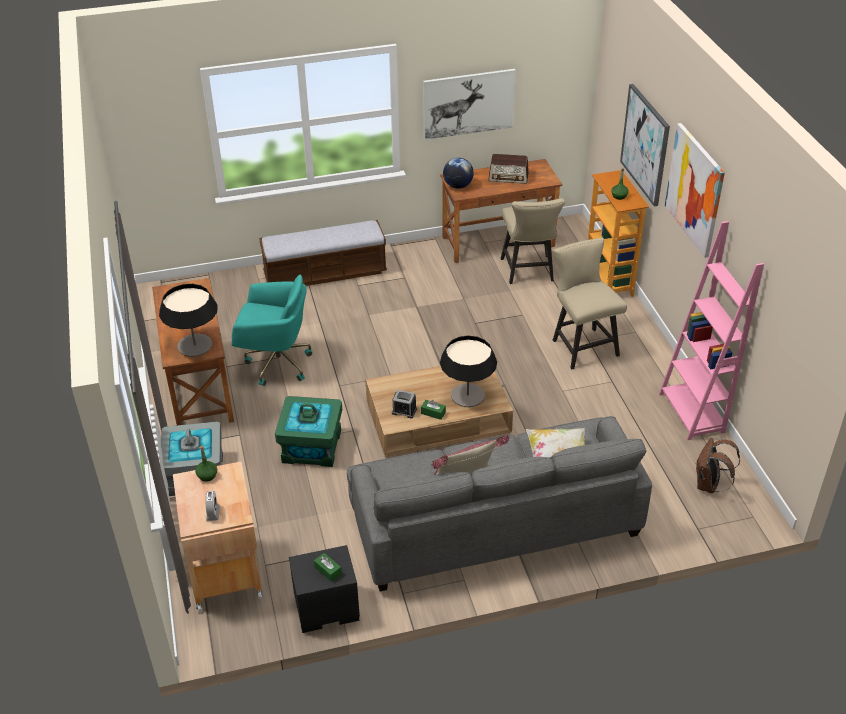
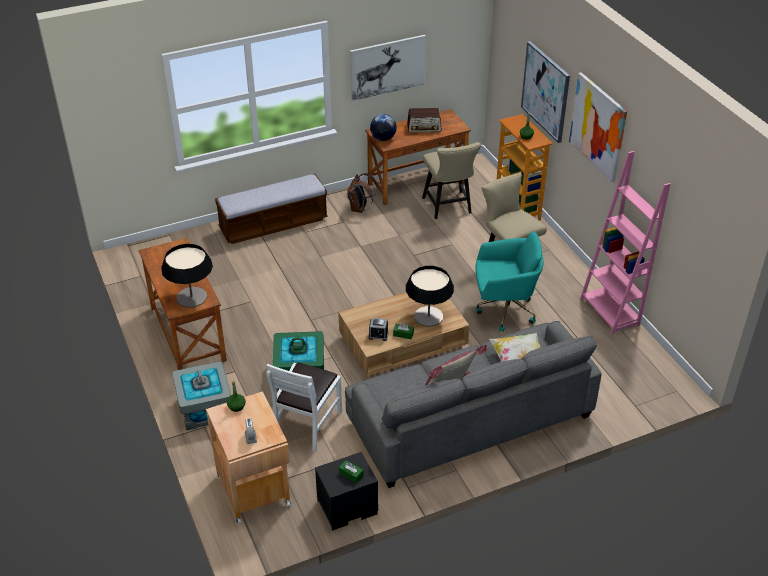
camera: 10 degrees left, 0 degrees up
(276, 365) = (250, 308): turquoise office chair -> turquoise office chair (503, 312)
(305, 505) = (307, 424): none -> white chair
(709, 485) = (636, 369): brown backpack -> brown backpack (360, 209)

